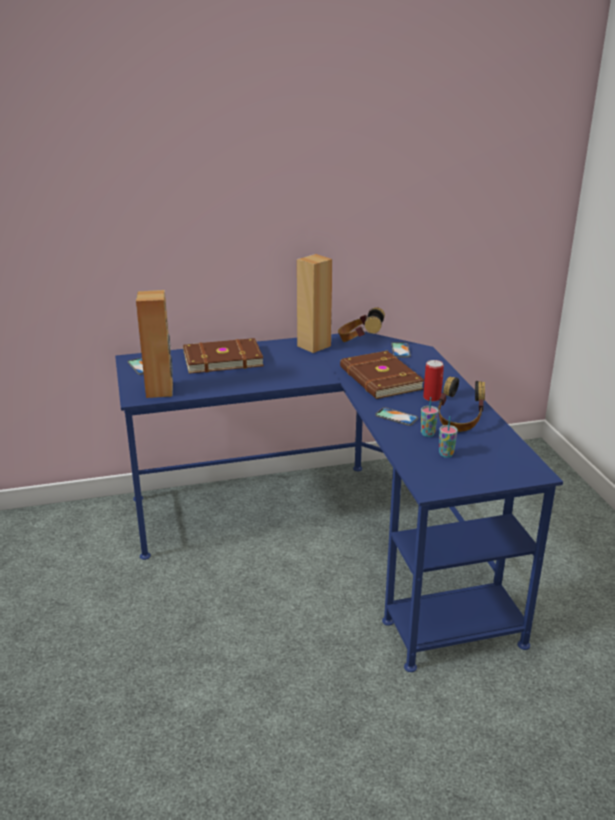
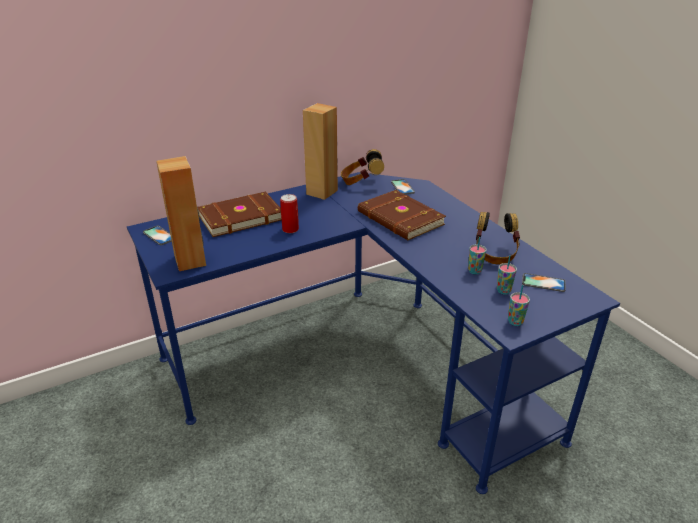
camera: 15 degrees left, 5 degrees up
(396, 417) = (436, 257): phone -> phone (543, 283)
(432, 397) = (456, 232): can -> can (290, 229)
(440, 481) = (515, 322): none -> cup

